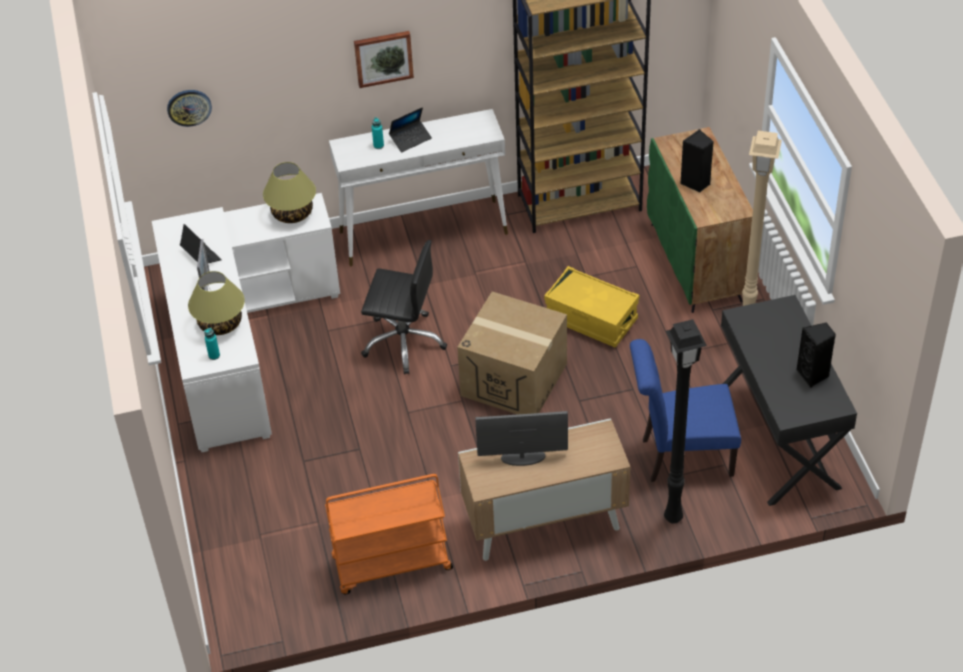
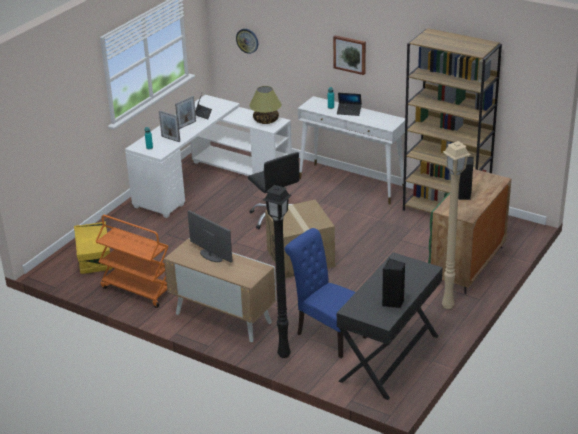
camera: 45 degrees right, 15 degrees down
(220, 323) = (170, 139): table lamp -> picture frame
(591, 319) = (375, 257): yellow storage box -> yellow storage box (94, 257)

